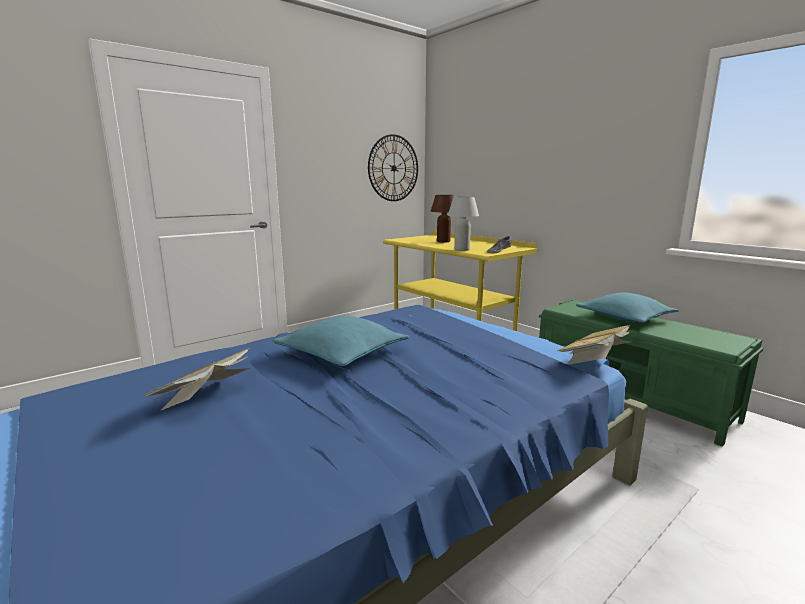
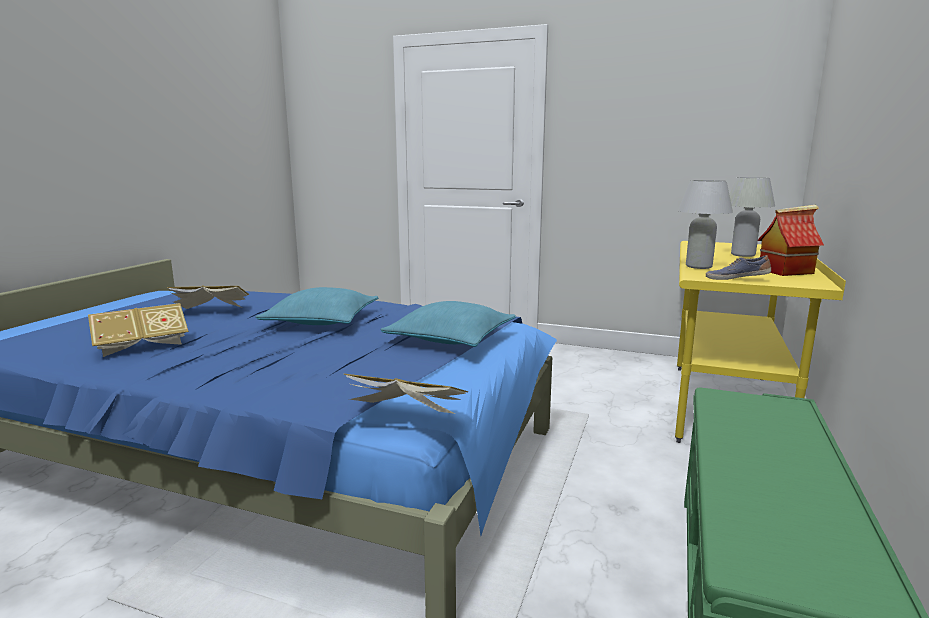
camera: 60 degrees right, 0 degrees up
(313, 446) = (142, 346): none -> book
(393, 168) = (736, 134): wall clock -> none
(443, 241) = (743, 255): brown table lamp -> white table lamp
(491, 245) = (786, 271): none -> toy house
(624, 318) = (772, 451): turquoise pillow -> turquoise pillow (451, 338)

